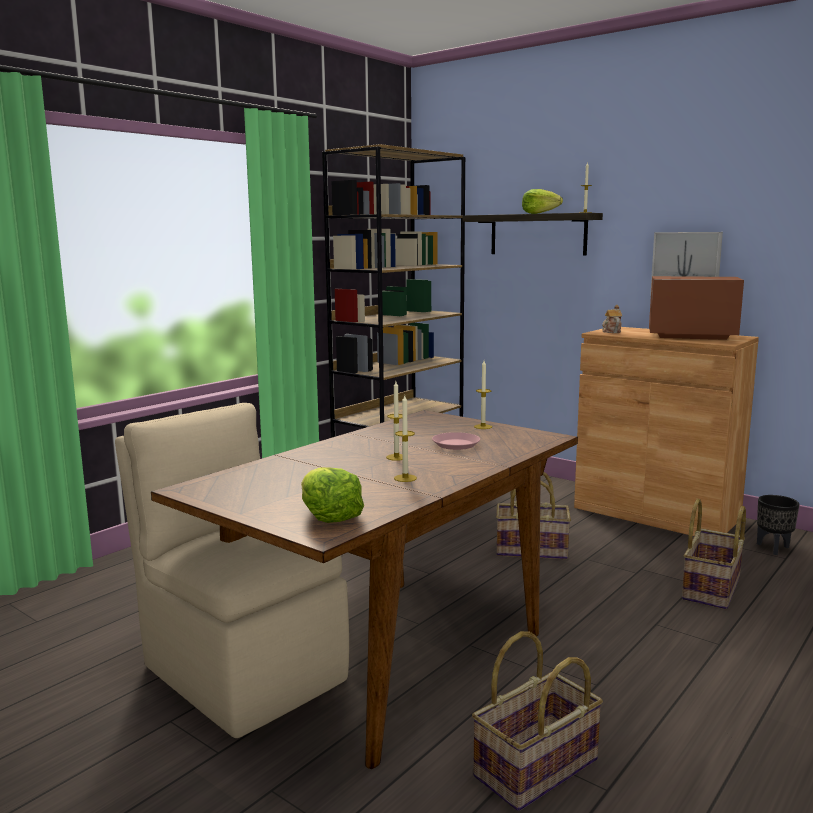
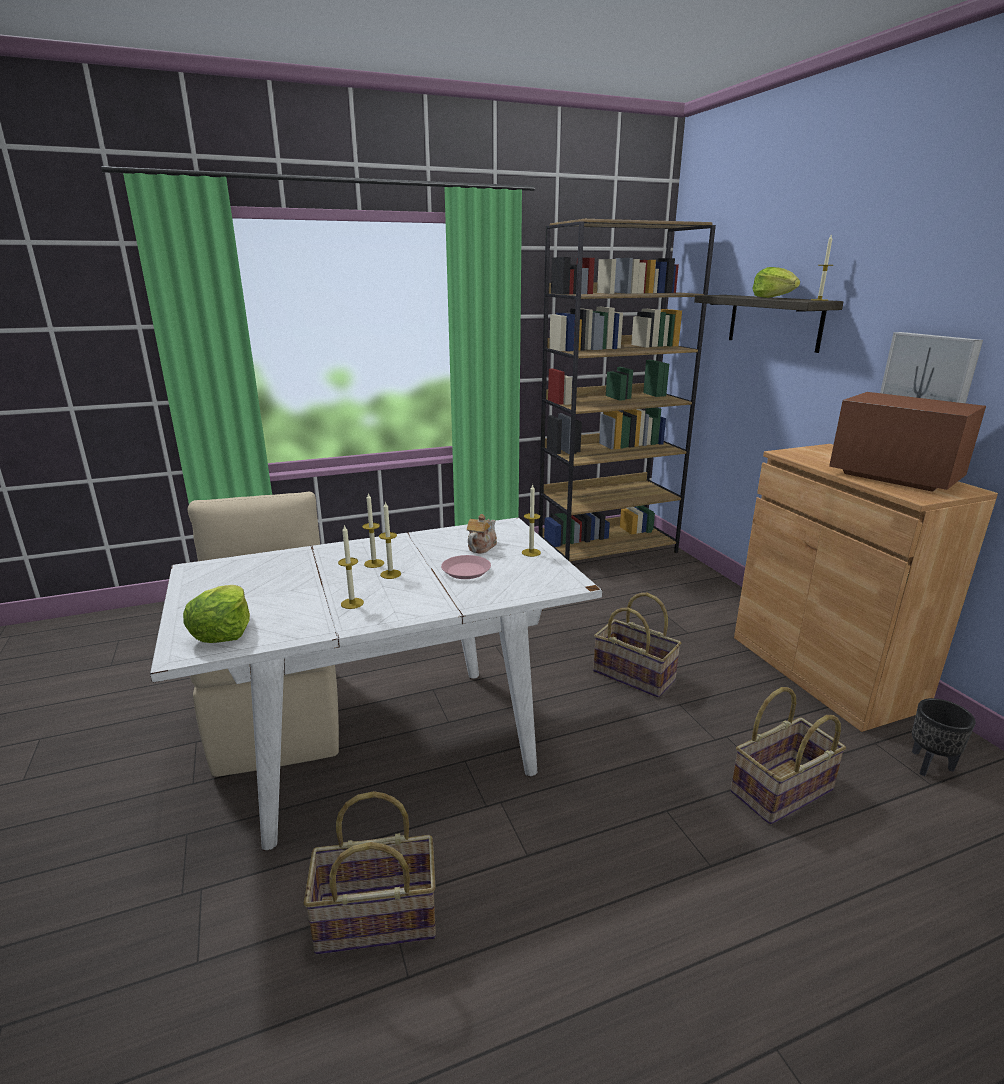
camera: 30 degrees right, 10 degrees up
(365, 454) = (374, 563): none -> candle
(390, 656) = (392, 745): brown dining table -> white dining table
(611, 331) = (804, 453): teapot -> teapot (481, 547)

